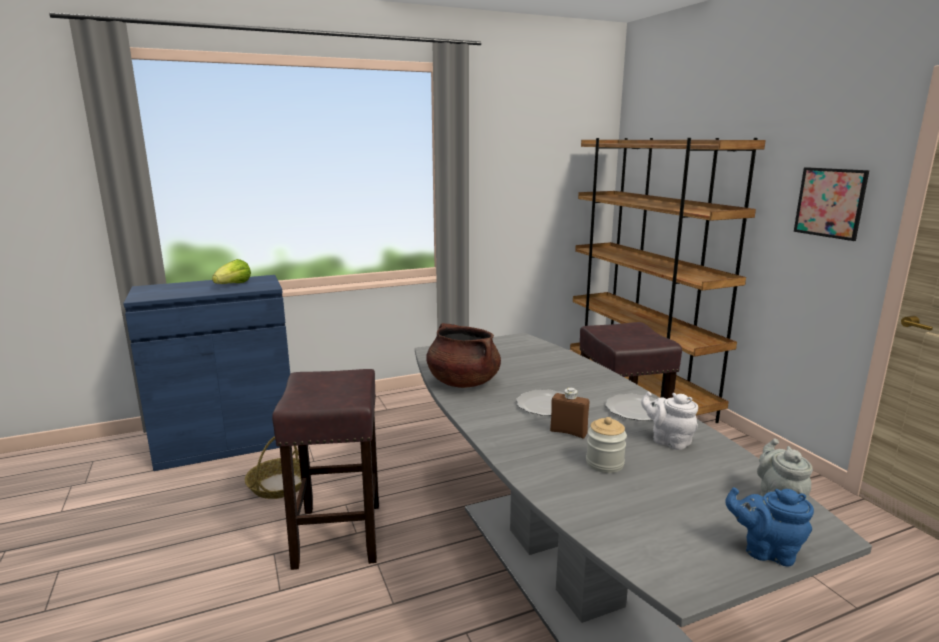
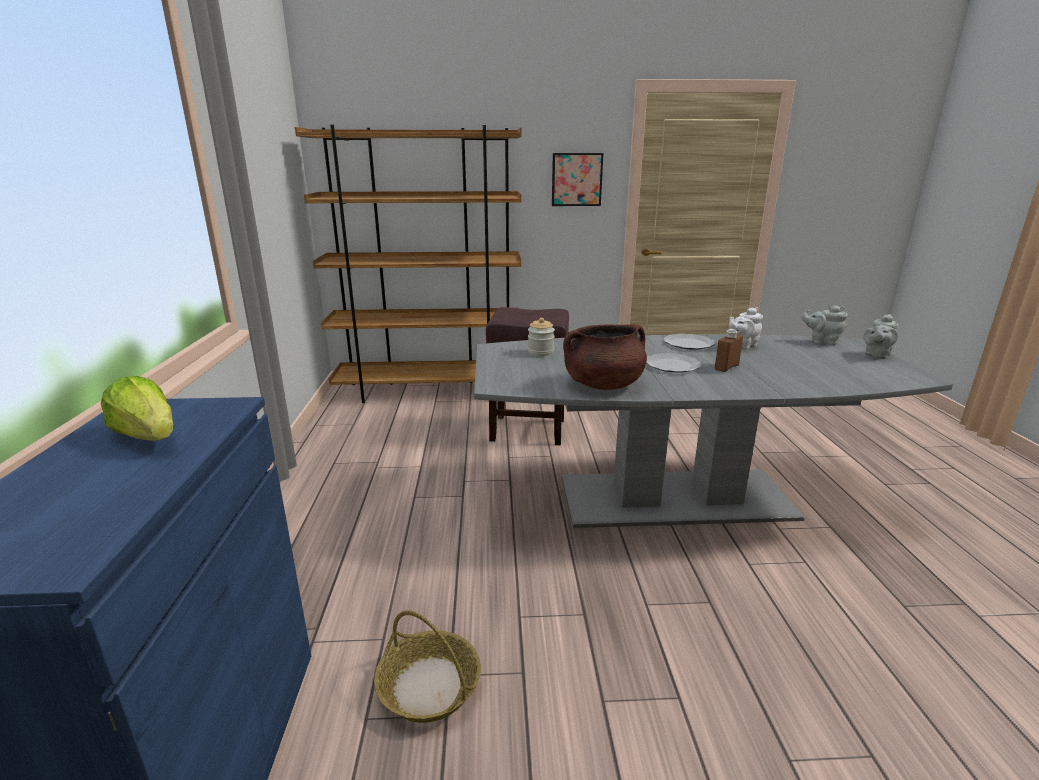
camera: 70 degrees left, 5 degrees up
(338, 533) = (580, 630): brown stool -> none
(604, 463) = (779, 367): jar -> jar (540, 352)
(766, 551) = (876, 355): blue teapot -> grey teapot

